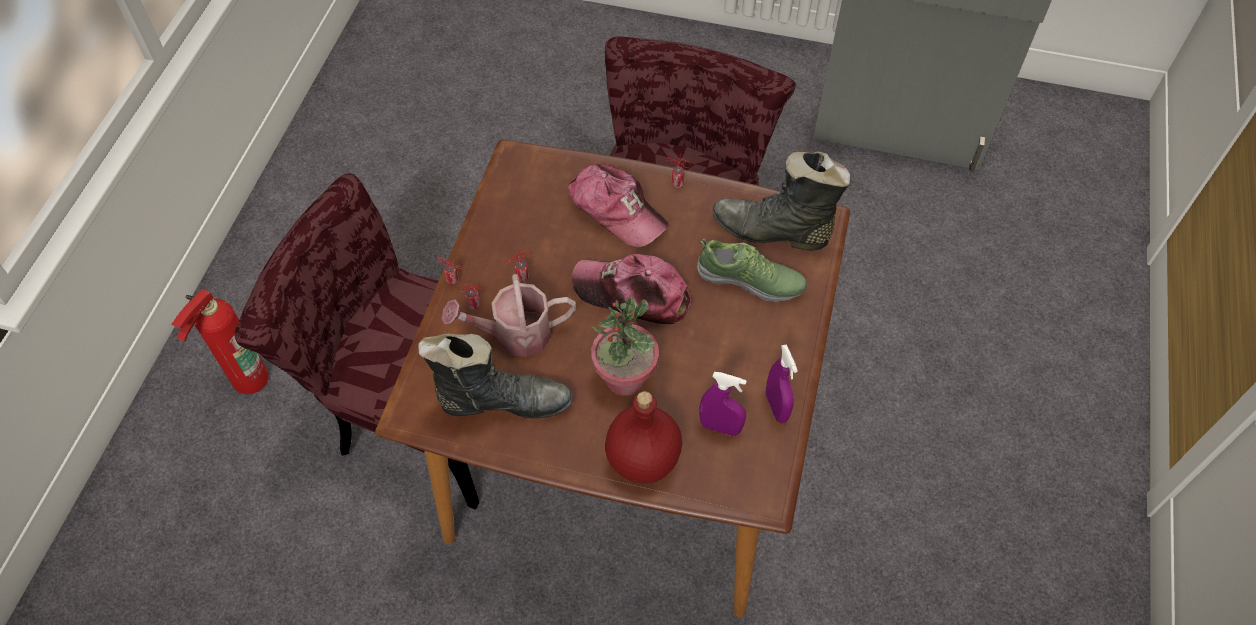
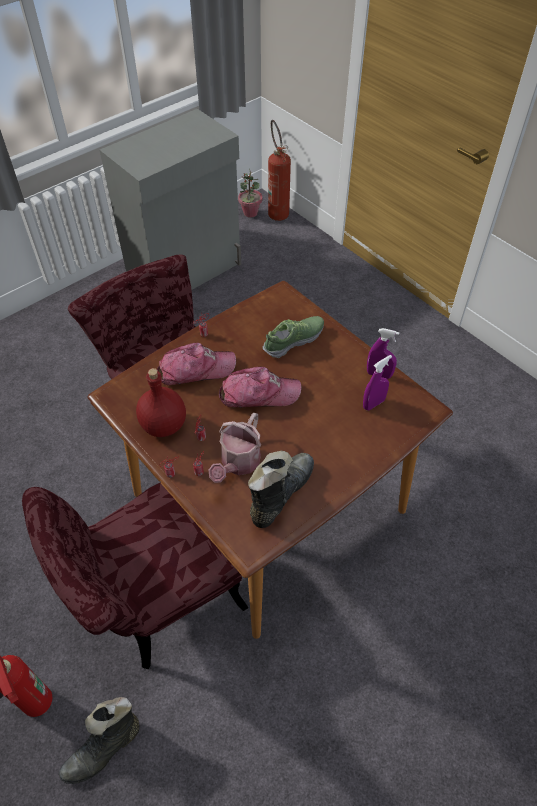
camera: 55 degrees left, 5 degrees down
(624, 378) = (311, 428): potted plant -> potted plant (250, 213)
(632, 294) = (259, 394): cap -> cap turned 150 degrees counterclockwise
(642, 460) = (368, 448): red bottle -> red bottle (164, 426)
(773, 231) = (272, 315): black boot -> black boot (104, 749)
(1123, 147) = (276, 211): none -> fire extinguisher

